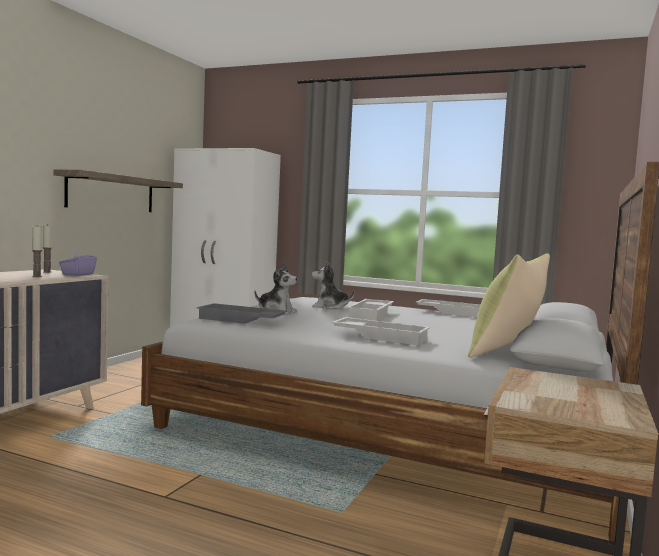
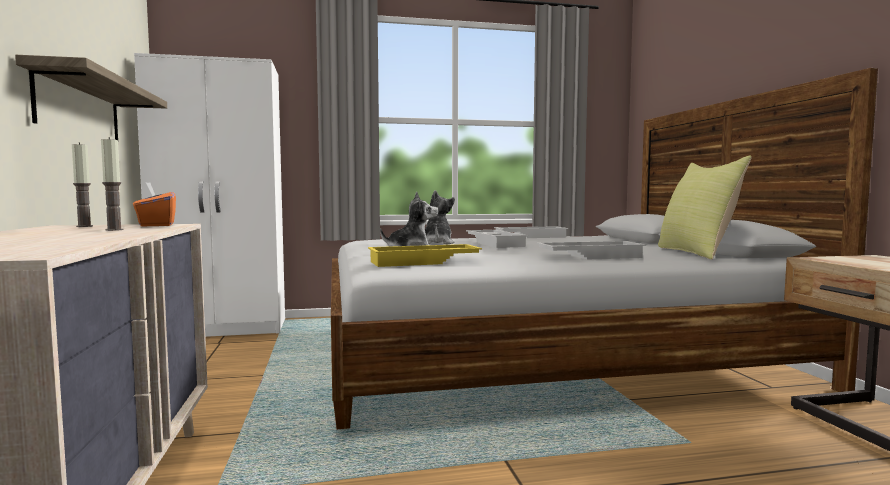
camera: 35 degrees left, 0 degrees up
(77, 274) = (156, 225): purple tissue box -> orange tissue box
(240, 320) = (423, 262): grey tray -> yellow tray
(330, 307) = (437, 243): plush toy -> plush toy turned 120 degrees clockwise

